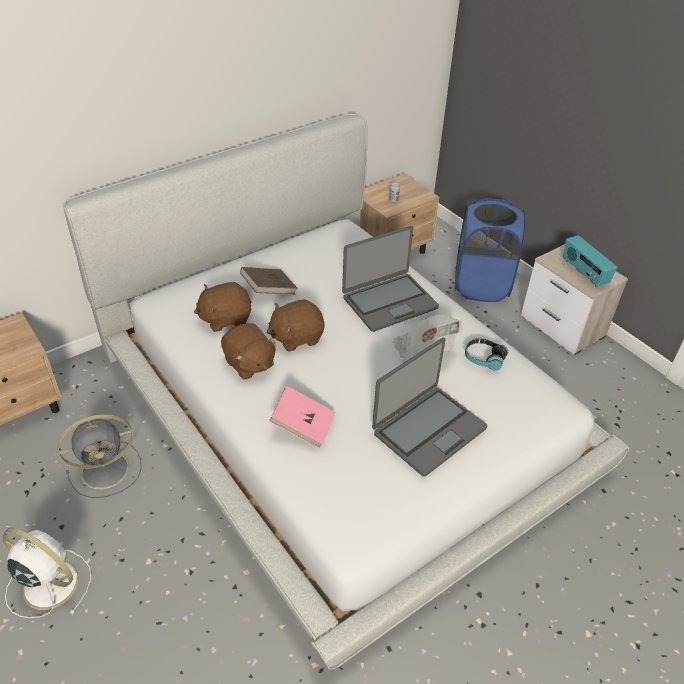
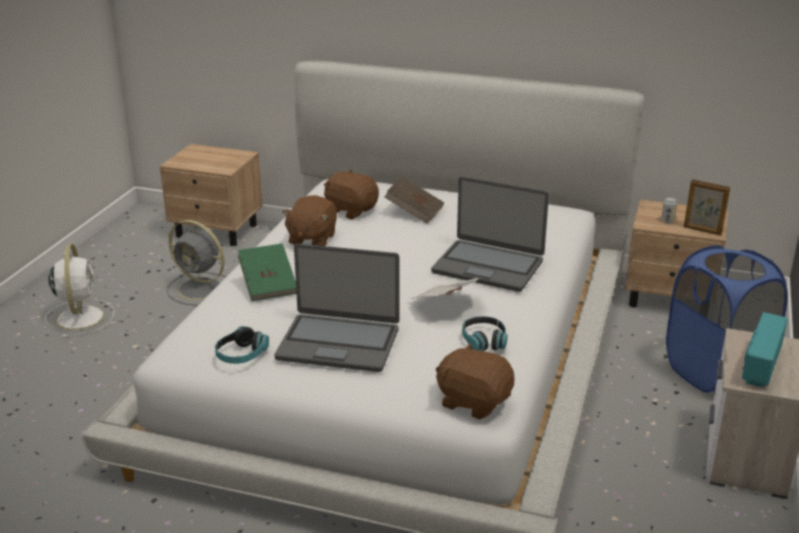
camera: 55 degrees right, 15 degrees down
(296, 337) = (372, 244): brown plush toy -> brown plush toy (474, 401)
(303, 426) = (268, 285): pink book -> green book
(398, 494) = (241, 355): none -> headphones
(419, 196) = (702, 230): none -> picture frame

